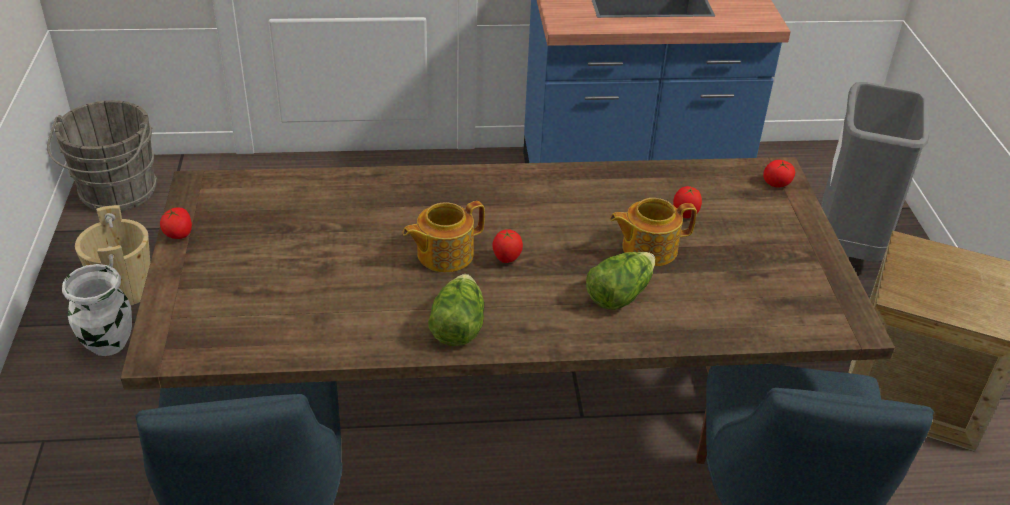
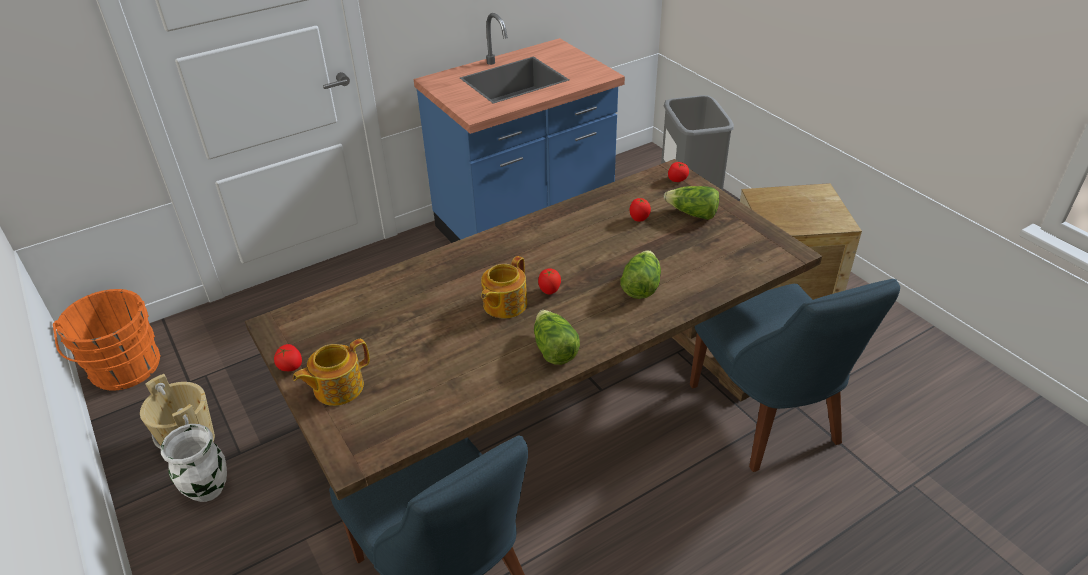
camera: 25 degrees left, 0 degrees up
(116, 194) = (126, 370): grey bucket -> orange bucket
(648, 248) = (634, 249): teapot -> teapot (337, 387)
(759, 232) = (692, 214): none -> lettuce

